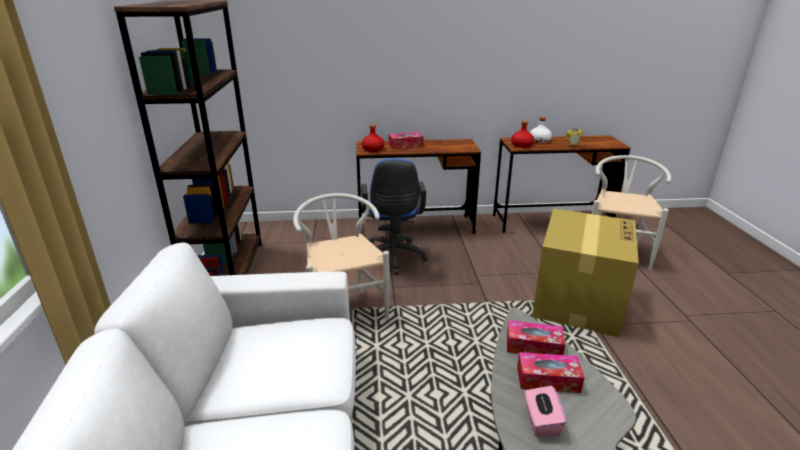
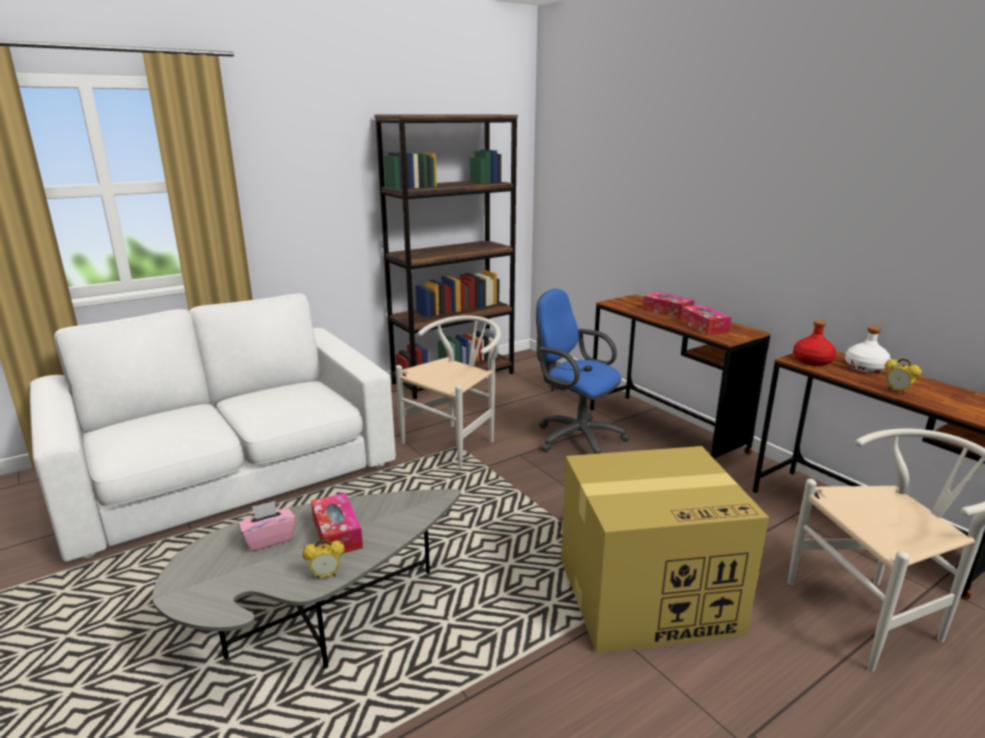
camera: 60 degrees right, 5 degrees down
(373, 149) = (625, 304): red bottle -> none
(392, 258) = (575, 438): blue office chair -> blue office chair turned 75 degrees clockwise
(533, 346) = (391, 515): tissue box -> tissue box (704, 327)
(605, 397) = (326, 575): none -> alarm clock

